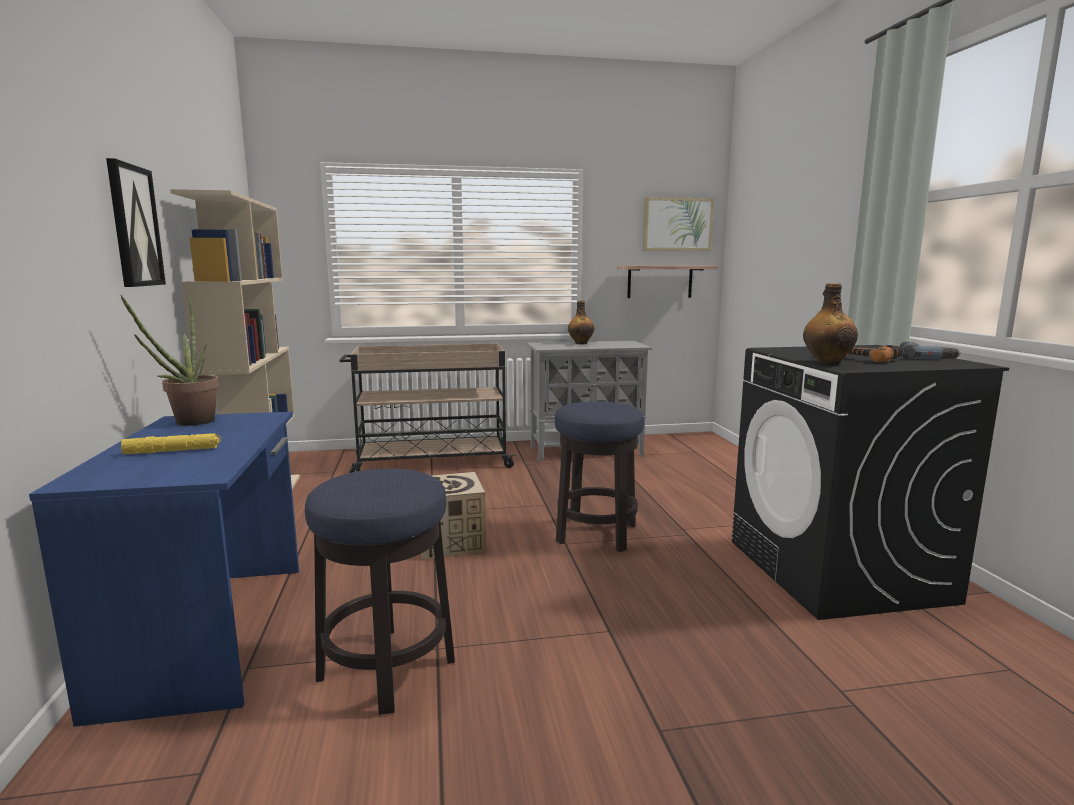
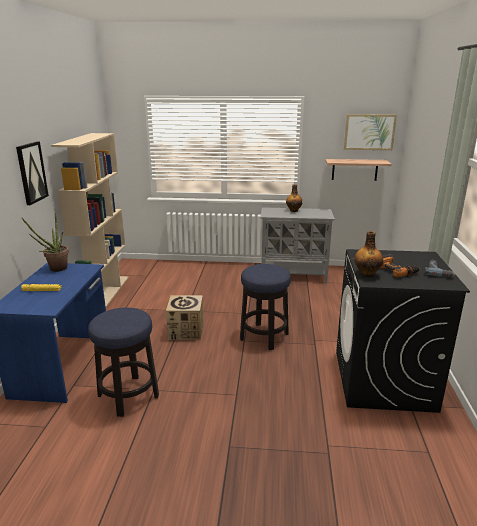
camera: 15 degrees right, 10 degrees up
(431, 462) = (200, 274): beige cart -> none

